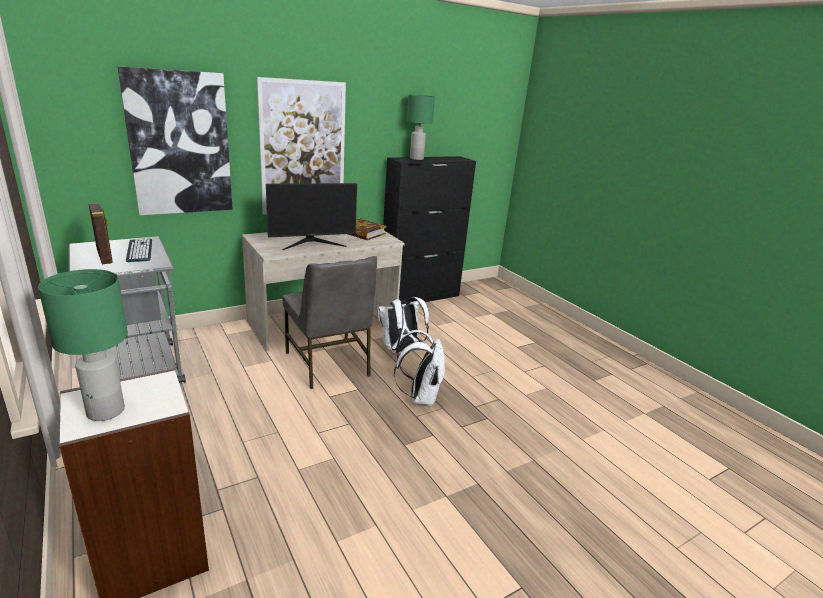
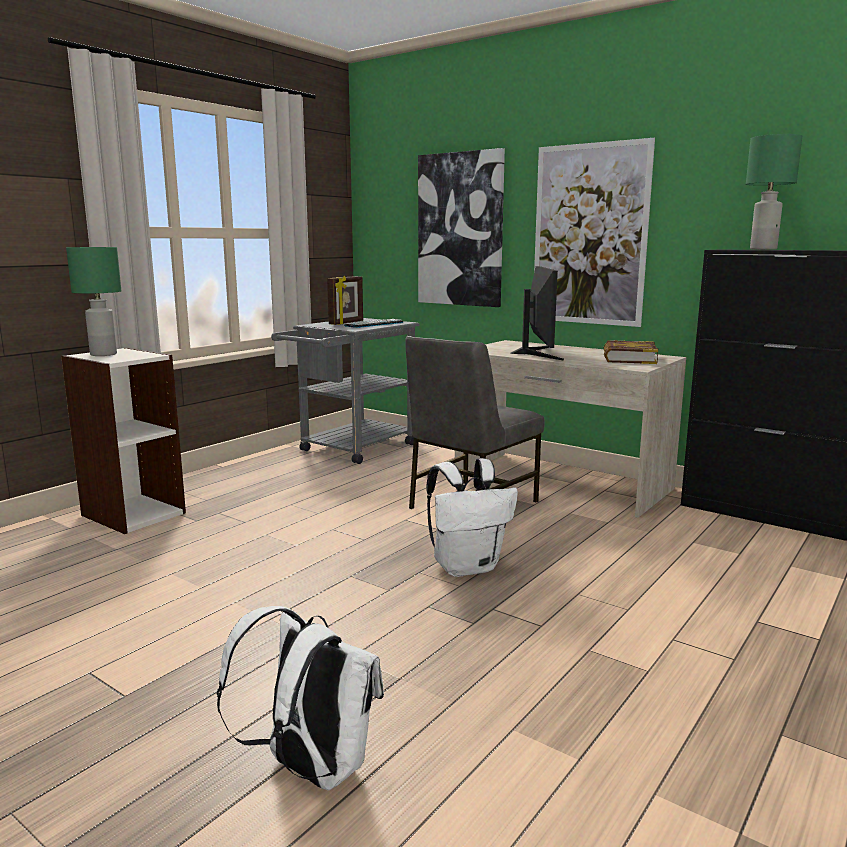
camera: 70 degrees right, 10 degrees down
(312, 243) = (537, 353): monitor -> monitor turned 135 degrees counterclockwise
(400, 350) = (571, 533): white backpack -> white backpack (310, 768)

